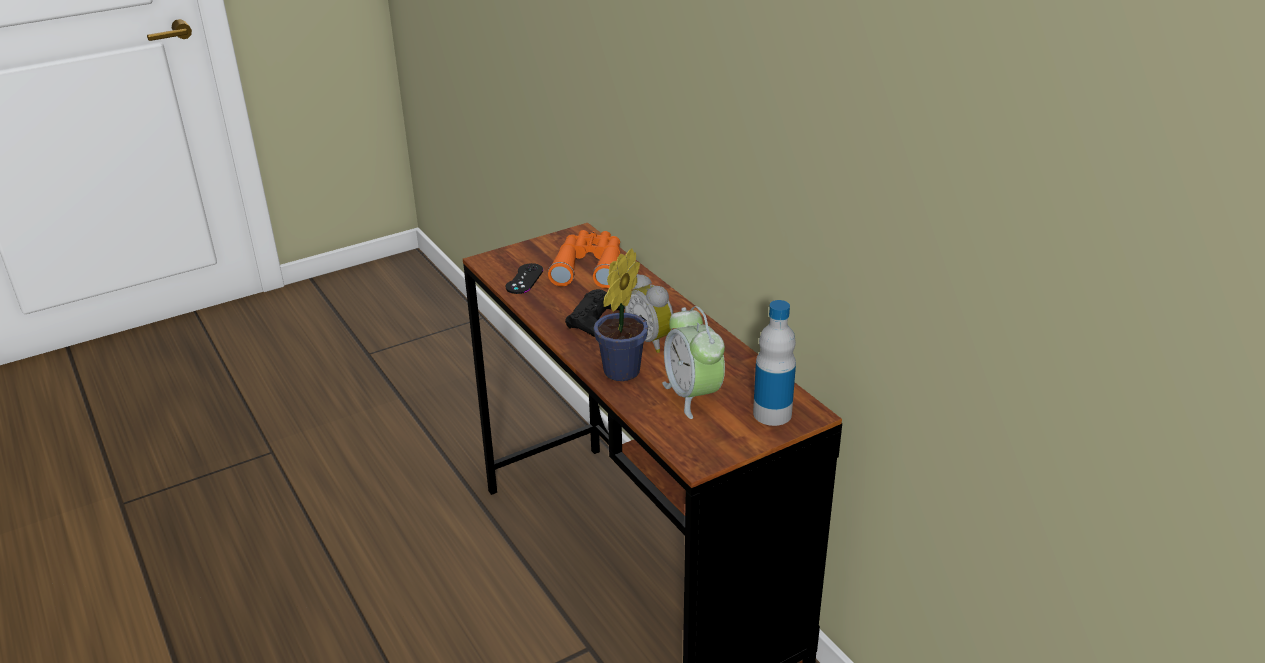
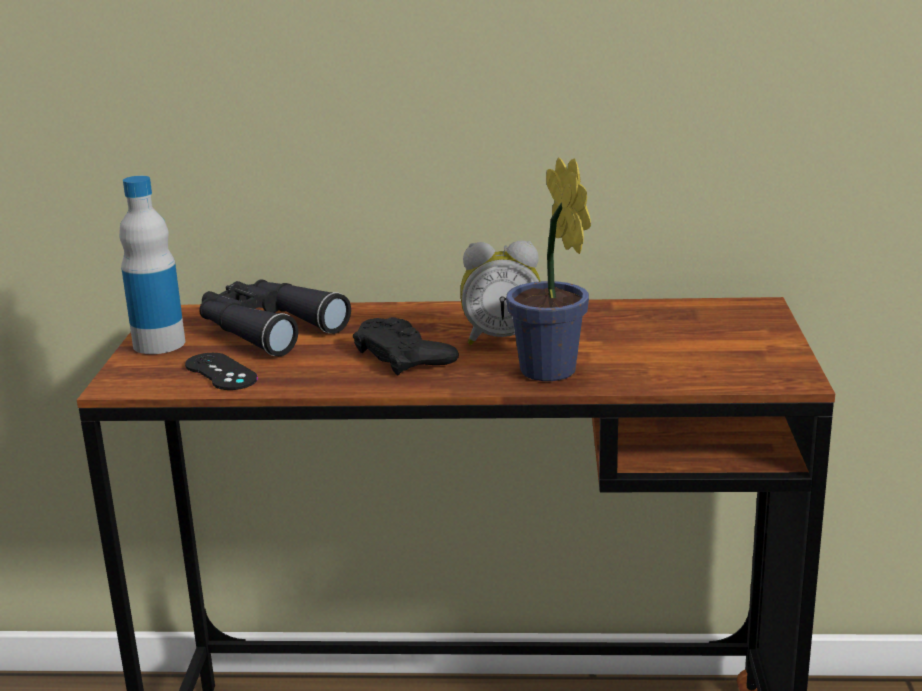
camera: 55 degrees left, 10 degrees down
(589, 267) = (267, 329): orange binoculars -> black binoculars
(692, 396) = (654, 348): alarm clock -> none
(772, 413) = (739, 321): bottle -> bottle (159, 344)

